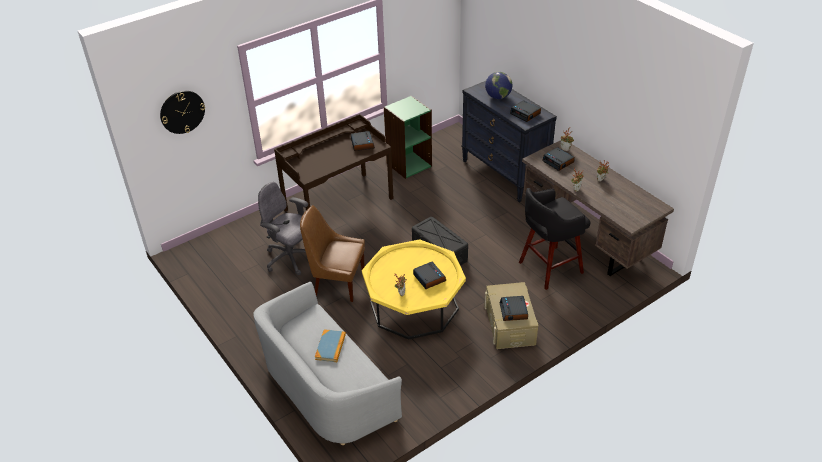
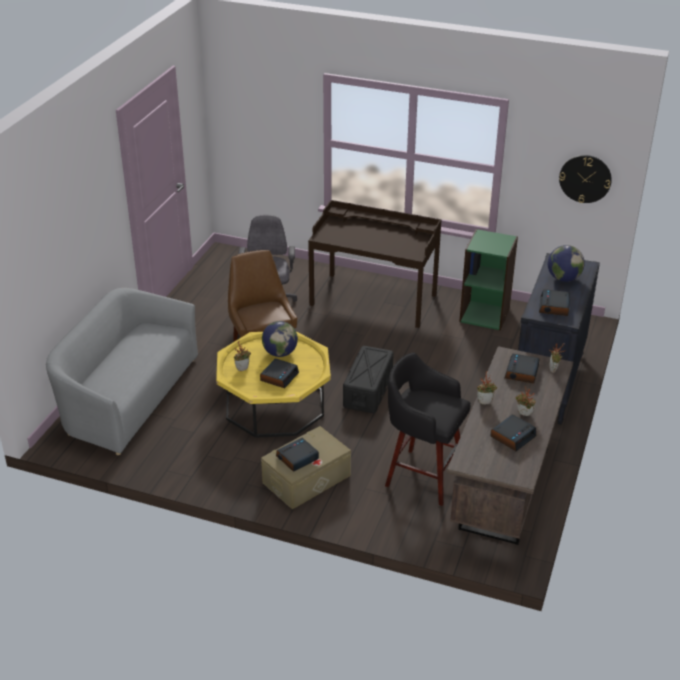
camera: 55 degrees right, 5 degrees down
(182, 112) = (256, 112): wall clock -> wall clock (585, 178)
(330, 347) = (136, 357): book -> none
(362, 144) = (407, 244): alarm clock -> alarm clock (513, 436)
(400, 266) = (280, 353): none -> globe

